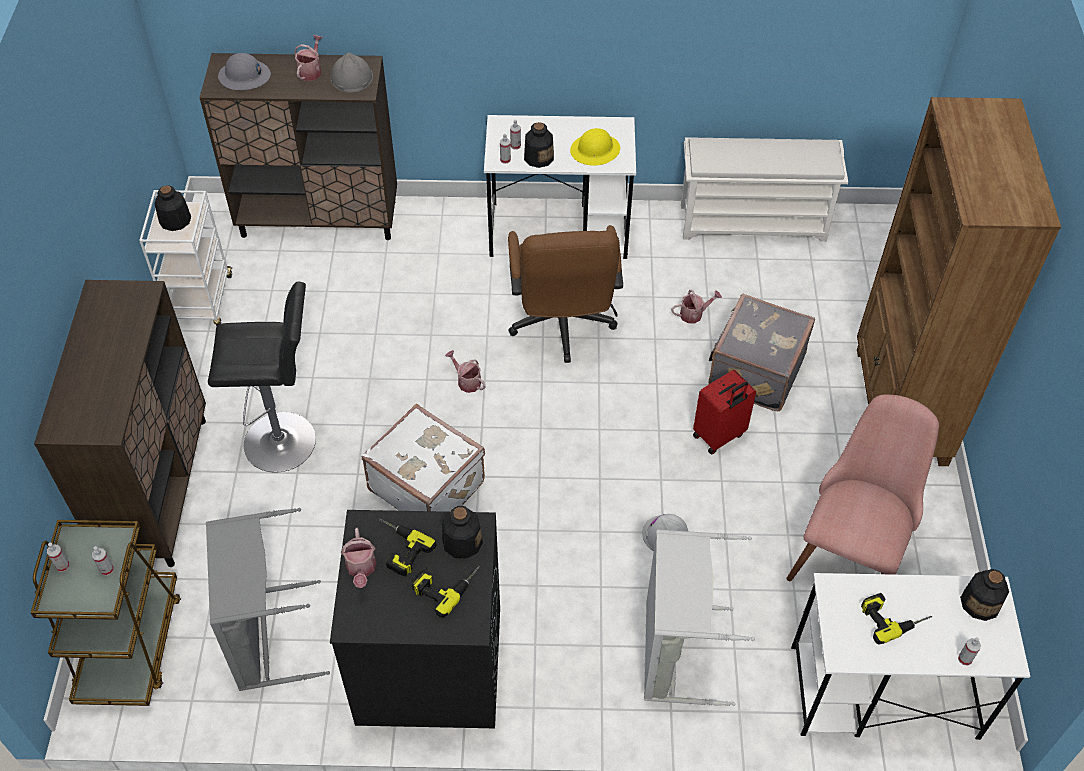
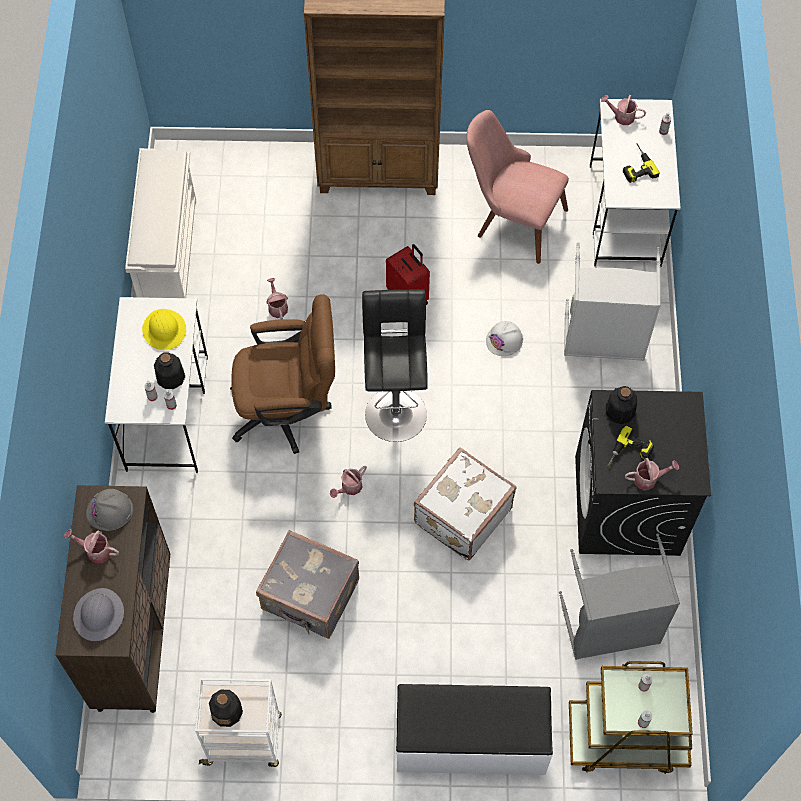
camera: 90 degrees left, 10 degrees up
(158, 489) = (470, 742): brown cabinet -> white bench
(285, 441) = (417, 636): black stool -> black stool (395, 410)
(446, 584) = (656, 420): power drill -> none
(754, 371) = (342, 267): grey suitcase -> grey suitcase (310, 597)
(980, 603) = (621, 116): bottle -> watering can

